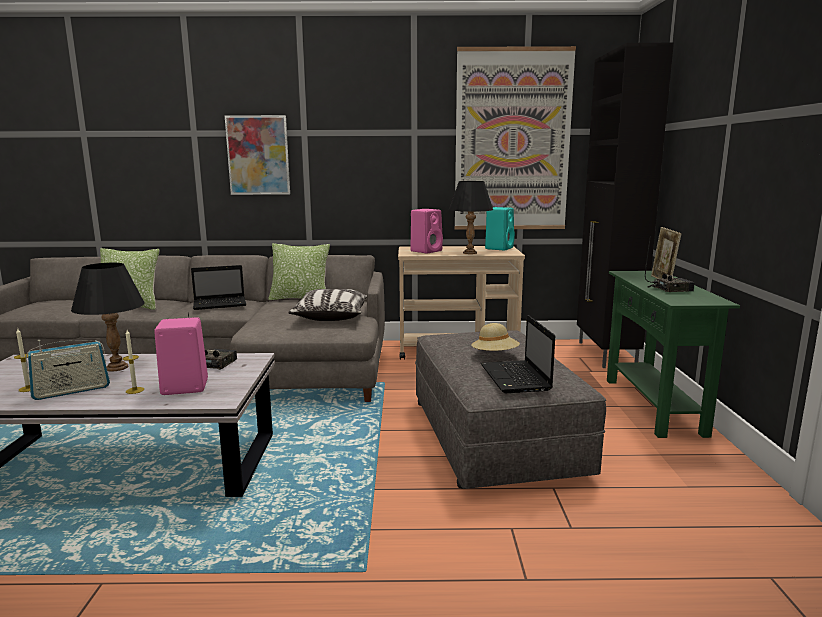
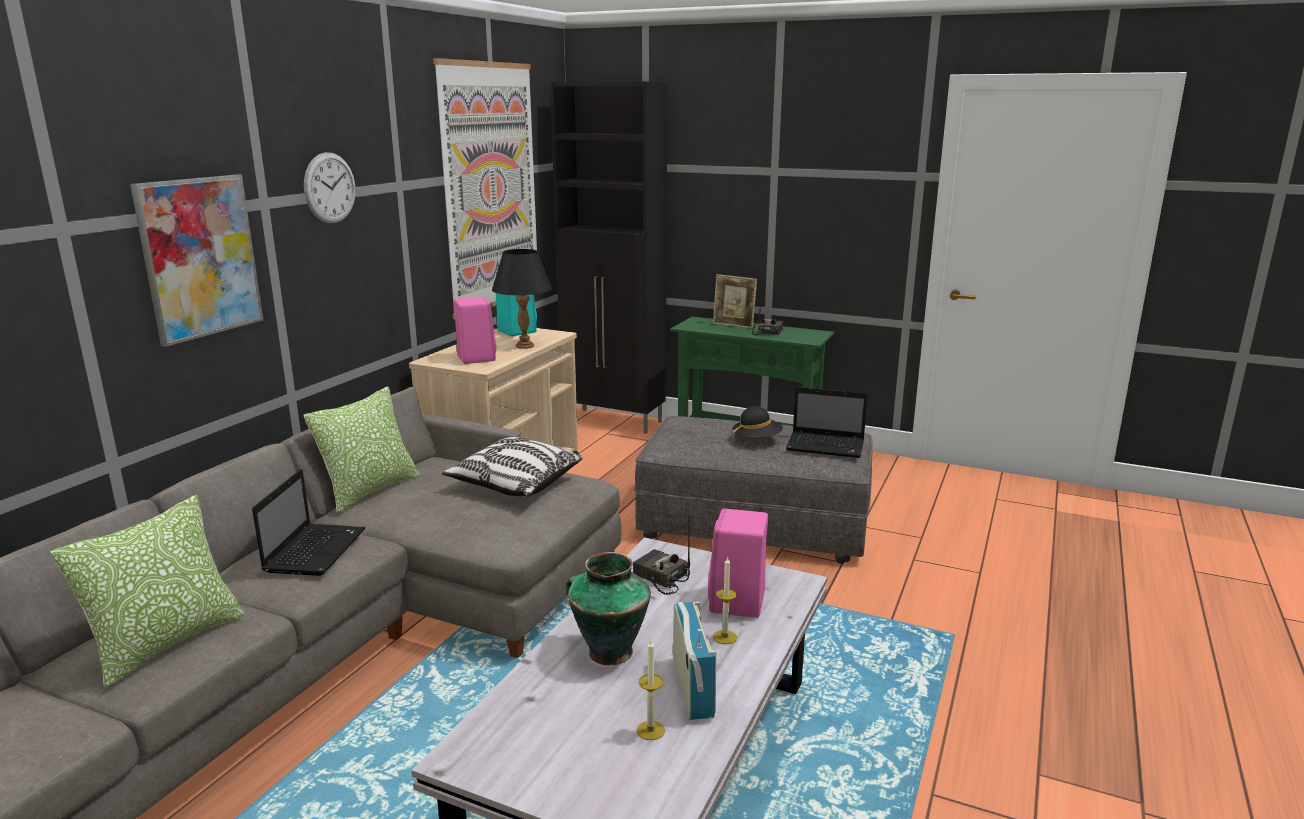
camera: 65 degrees left, 5 degrees up
(117, 367) = (608, 651): black table lamp -> vase
(350, 128) = (330, 188): none -> wall clock
(495, 355) = (756, 440): beige hat -> black hat

